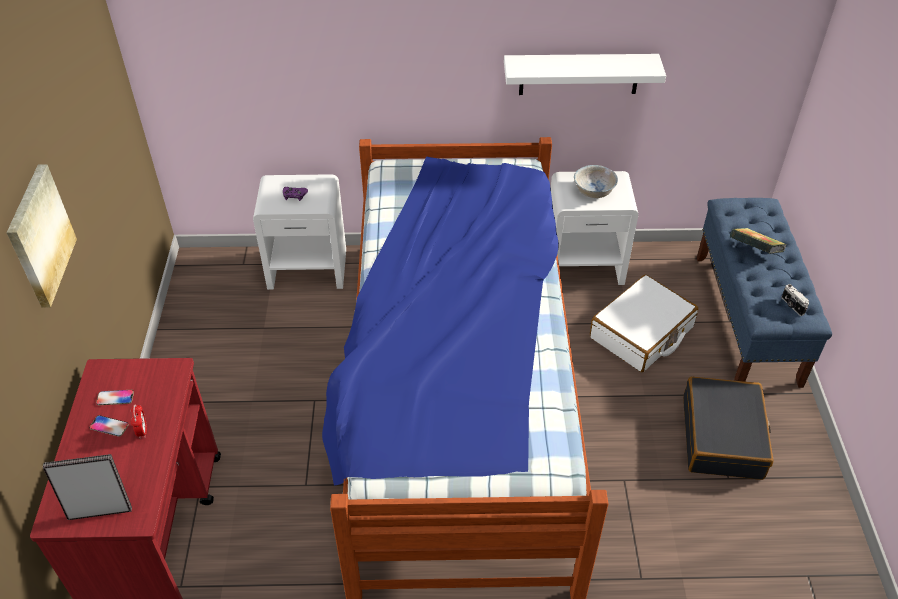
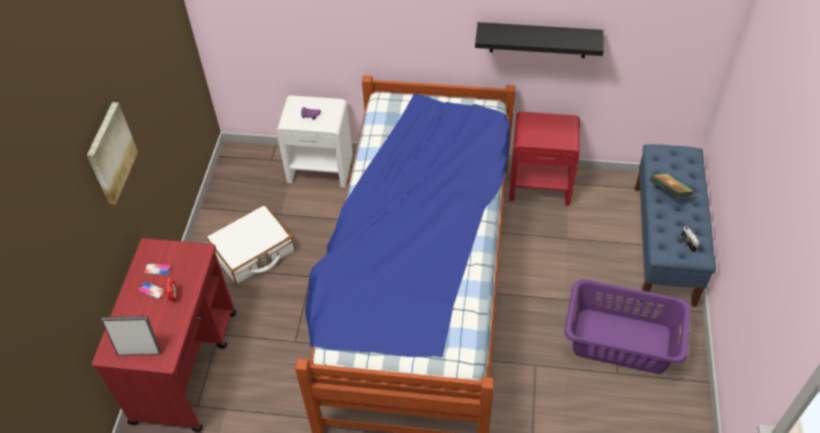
camera: 10 degrees right, 5 degrees up
(579, 74) = (538, 40): white shelf -> black shelf
(584, 265) = (540, 185): white nightstand -> red nightstand
(594, 191) = (547, 131): white bowl -> none
(641, 333) = (575, 248): white suitcase -> white suitcase (253, 252)
(722, 437) = (620, 340): black suitcase -> purple laundry basket

